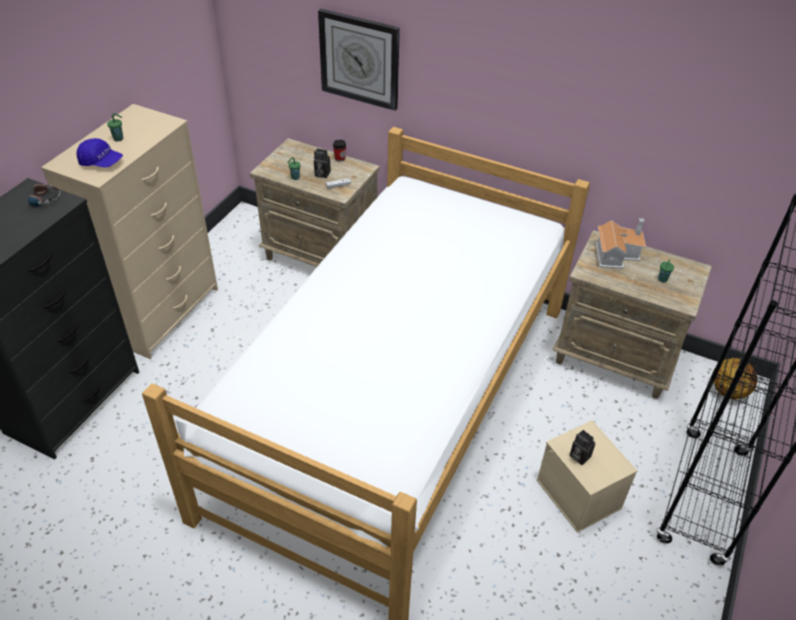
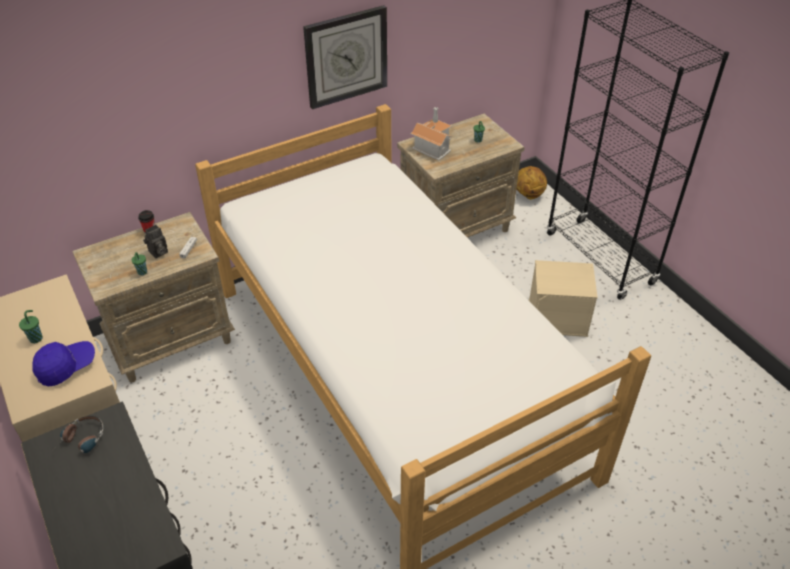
camera: 55 degrees left, 0 degrees up
(360, 59) = (137, 117): wall clock -> wall clock (346, 57)
(578, 456) = (561, 284): camera -> none

